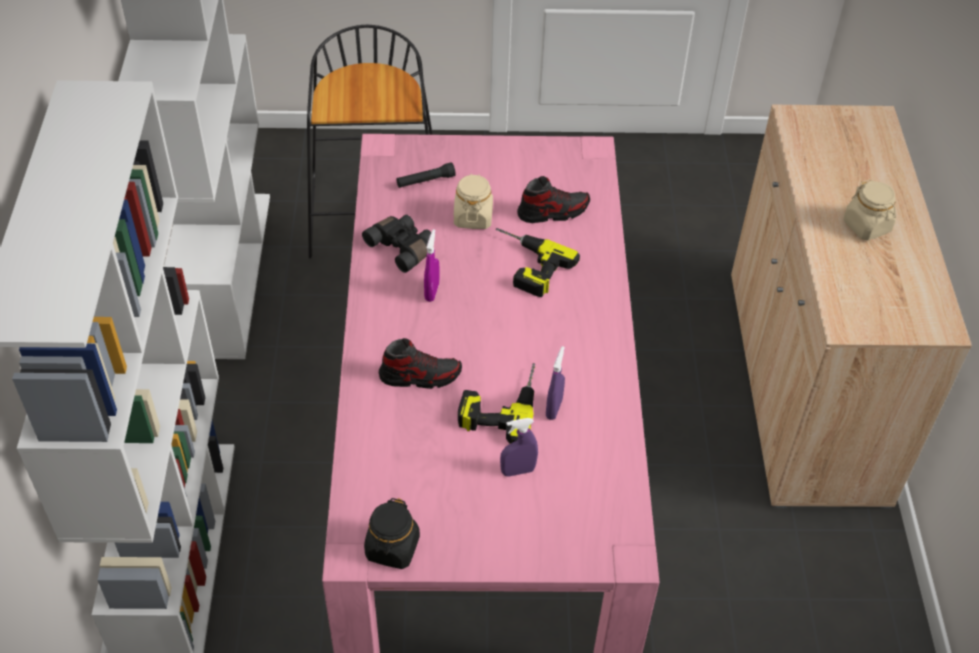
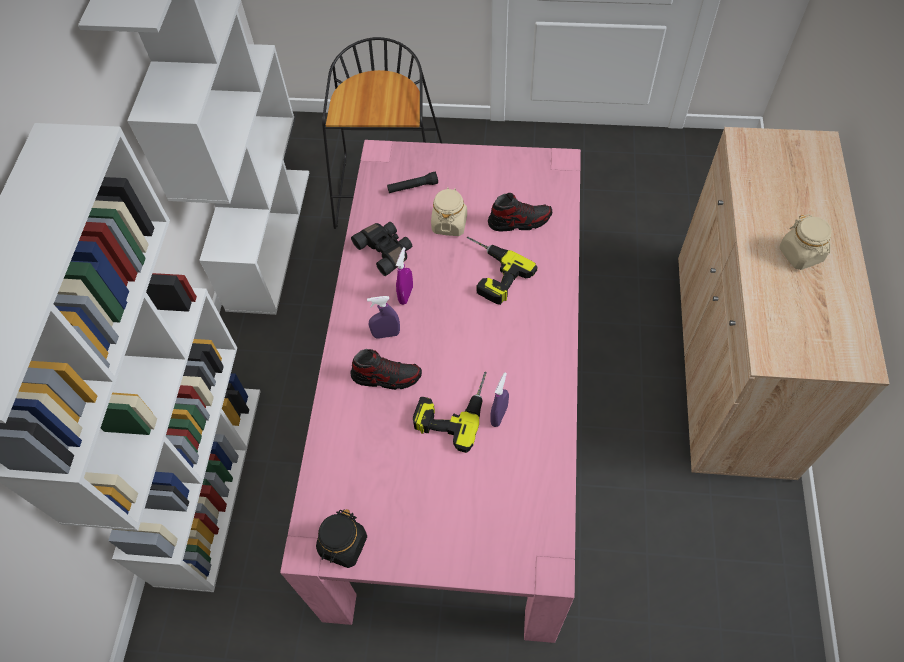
camera: 10 degrees right, 10 degrees up
(518, 471) = (460, 476): purple spray bottle -> purple spray bottle (386, 334)

